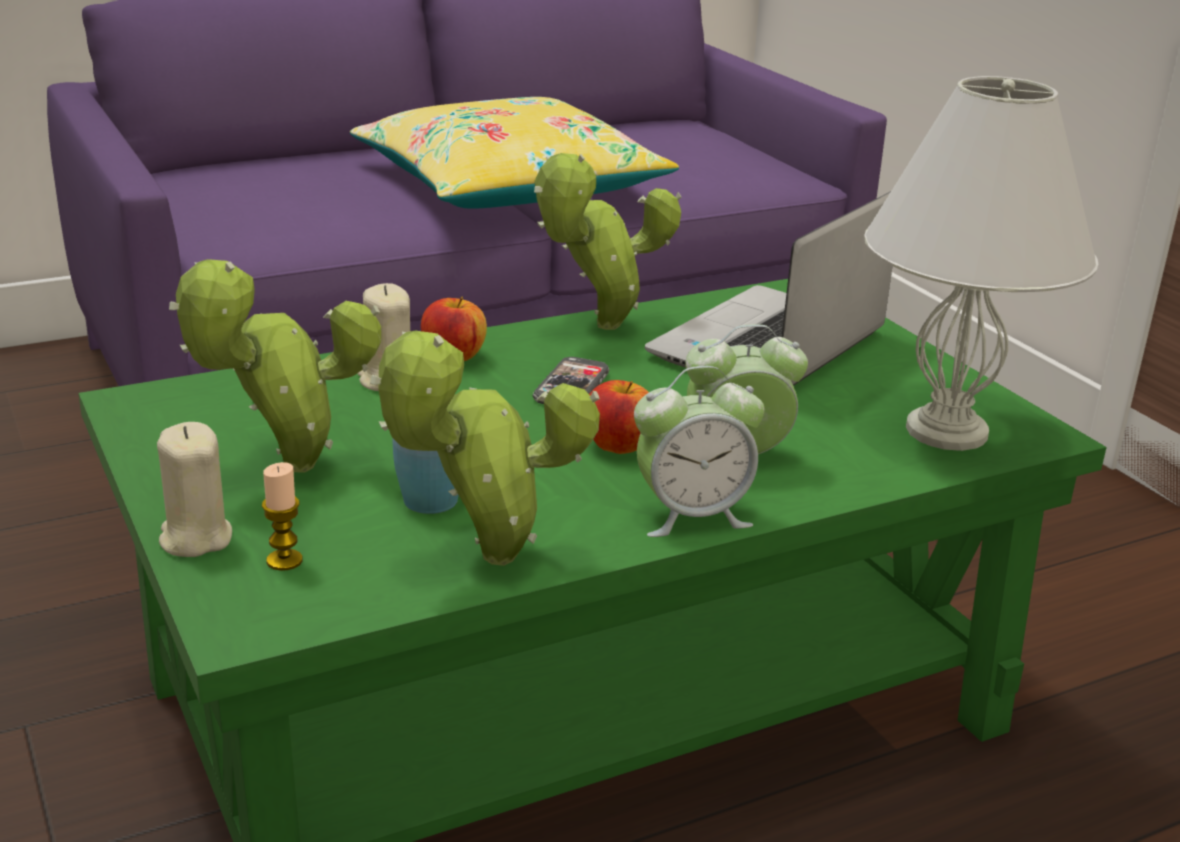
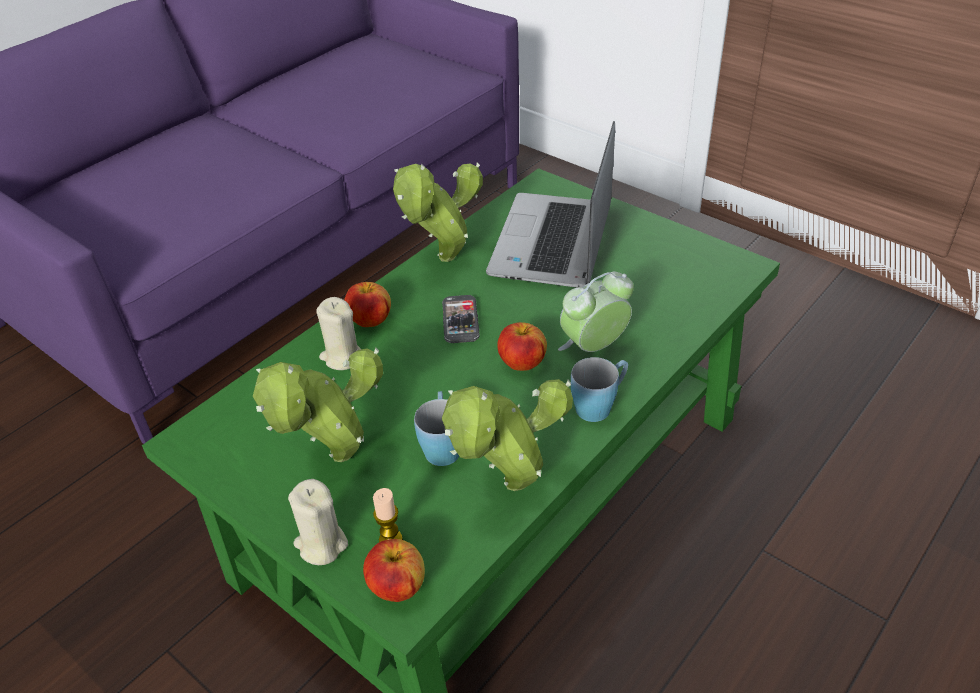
camera: 20 degrees left, 15 degrees up
(249, 607) = (397, 587): none -> apple
(509, 187) = (290, 141): yellow pillow -> none
(691, 515) = (599, 405): alarm clock -> blue mug
(945, 430) = (692, 280): white table lamp -> none

